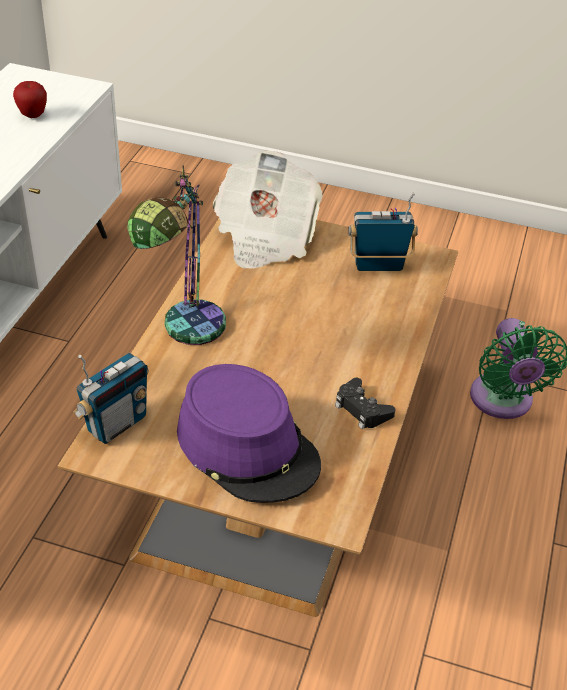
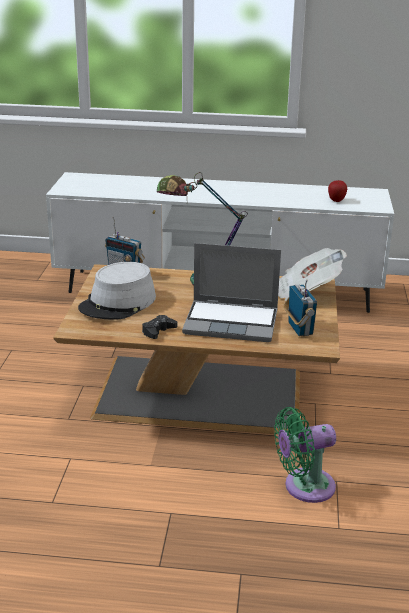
camera: 80 degrees right, 15 degrees down
(248, 447) = (118, 303): purple hat -> grey hat
(347, 324) = (232, 322): none -> laptop

